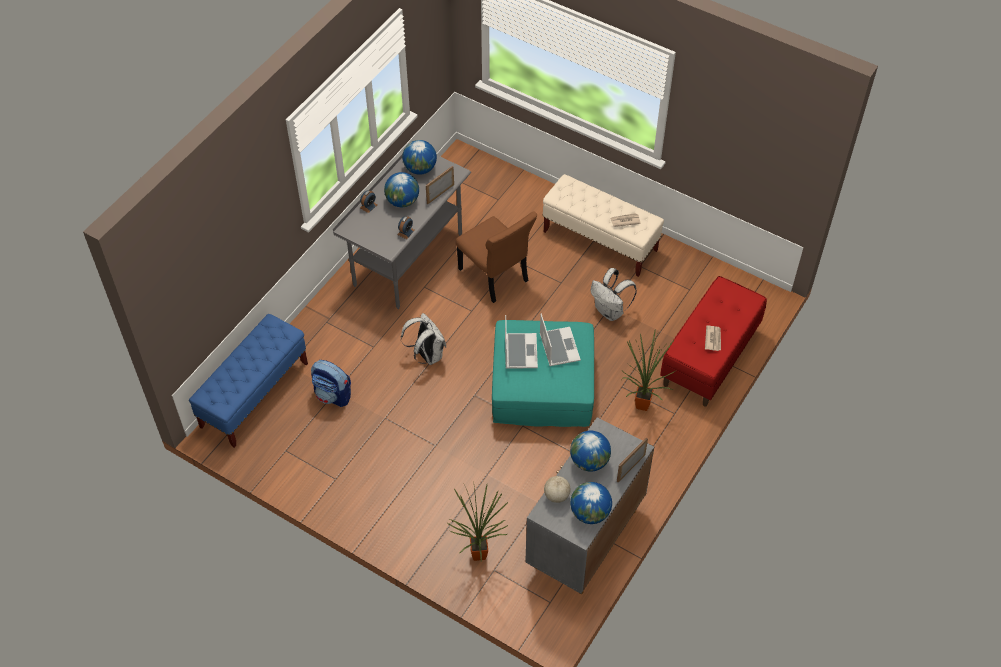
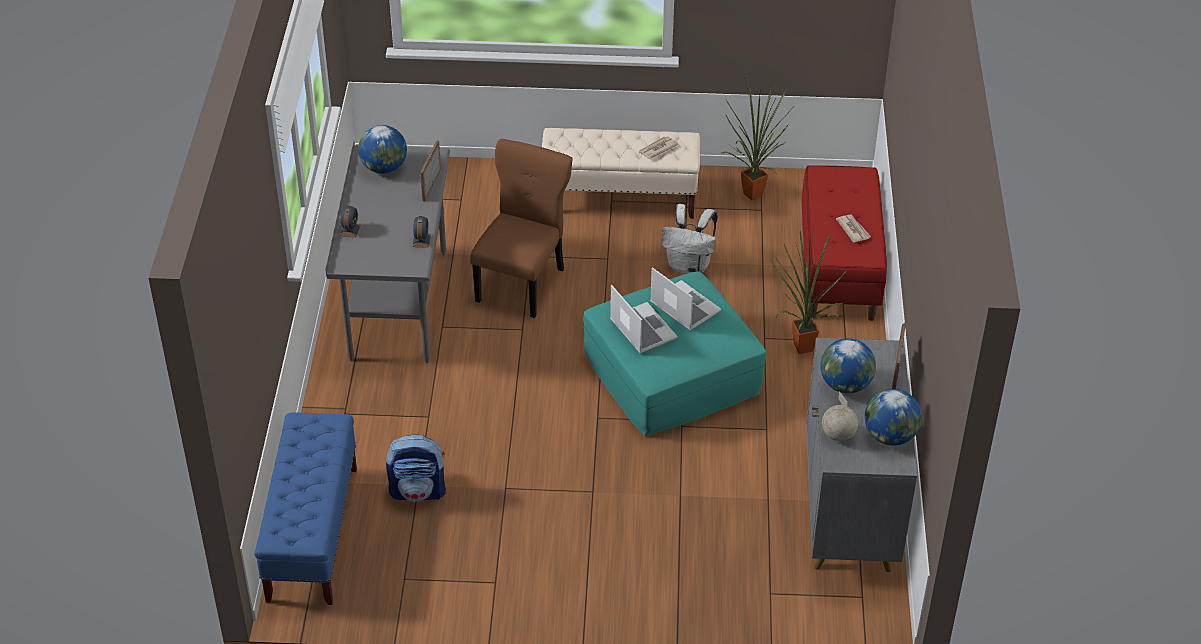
camera: 30 degrees left, 10 degrees down
(402, 201) = (390, 209): globe -> none
(427, 355) = (504, 398): white backpack -> none
(479, 552) = (737, 582): potted plant -> potted plant (751, 193)
(495, 277) = (522, 282): brown chair -> brown chair turned 90 degrees counterclockwise

